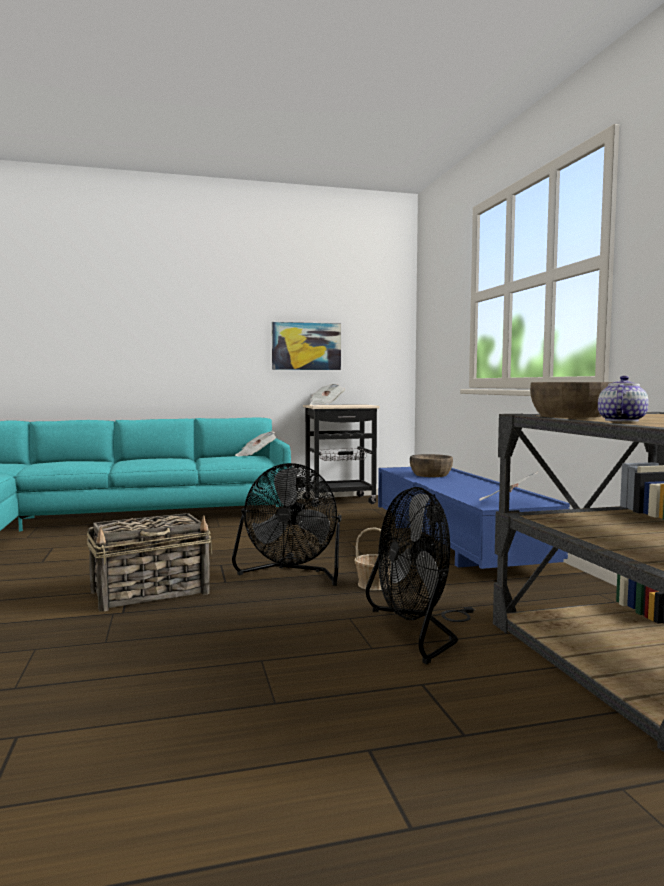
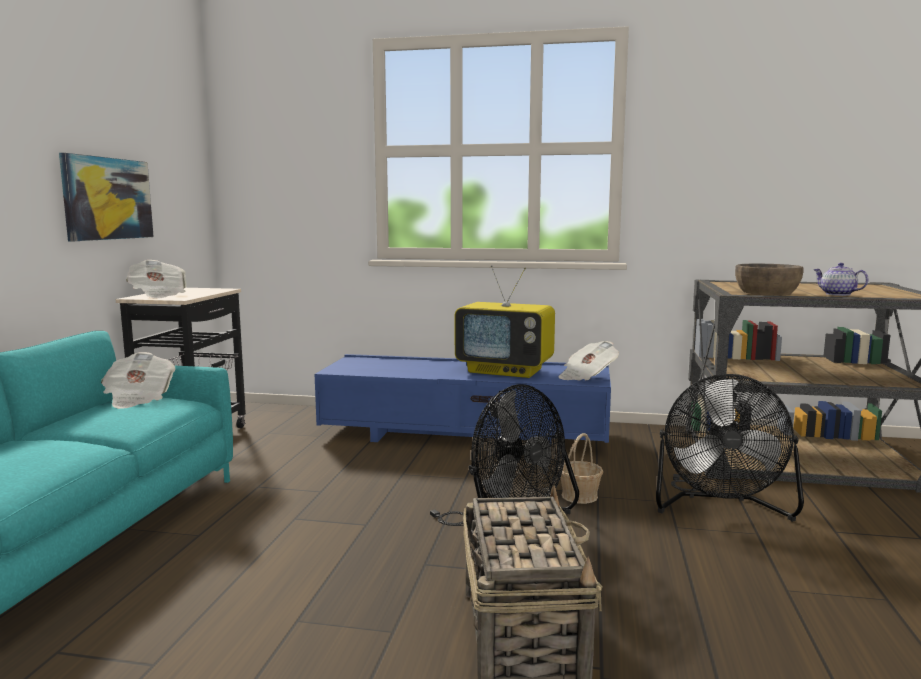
camera: 65 degrees left, 5 degrees up
(430, 475) = (403, 367): brown bowl -> none
(475, 489) = (506, 371): none -> television

